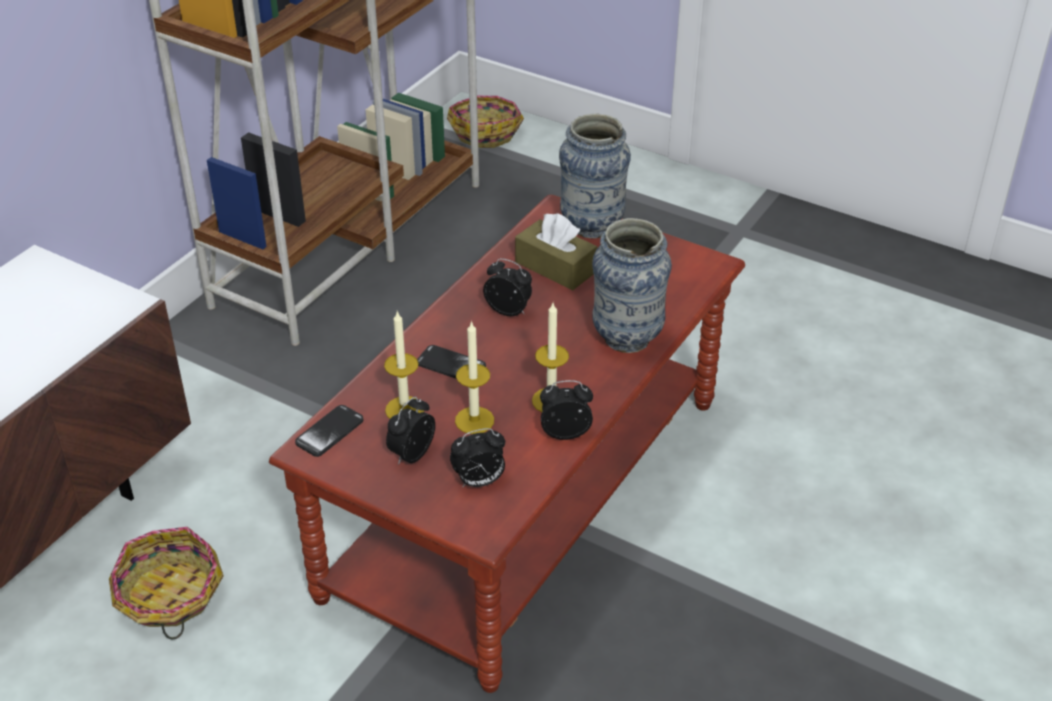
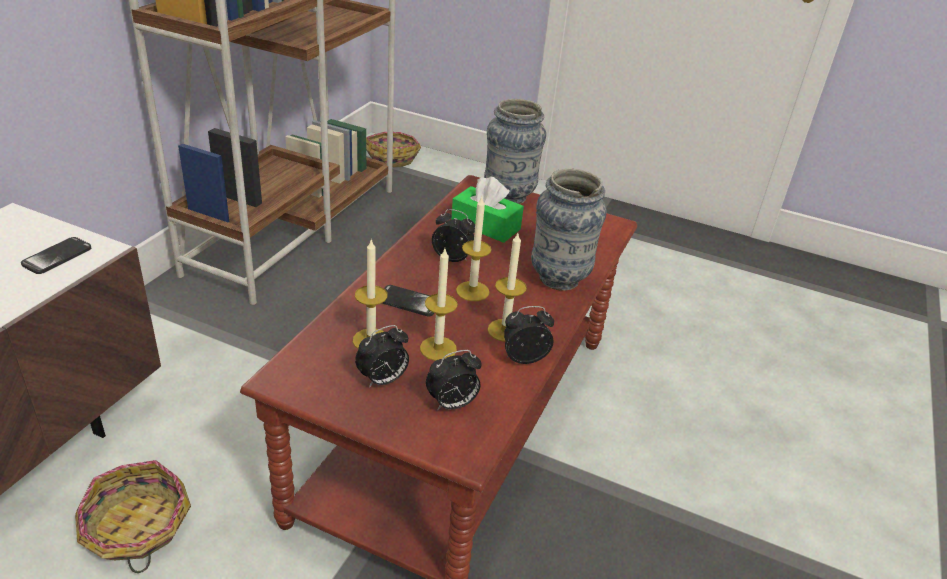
camera: 10 degrees left, 5 degrees down
(329, 432) = (300, 362): phone -> phone (57, 257)
(411, 454) = (383, 380): alarm clock -> alarm clock turned 150 degrees counterclockwise
(524, 353) = (472, 291): none -> candle
(555, 267) = (485, 225): brown tissue box -> green tissue box

